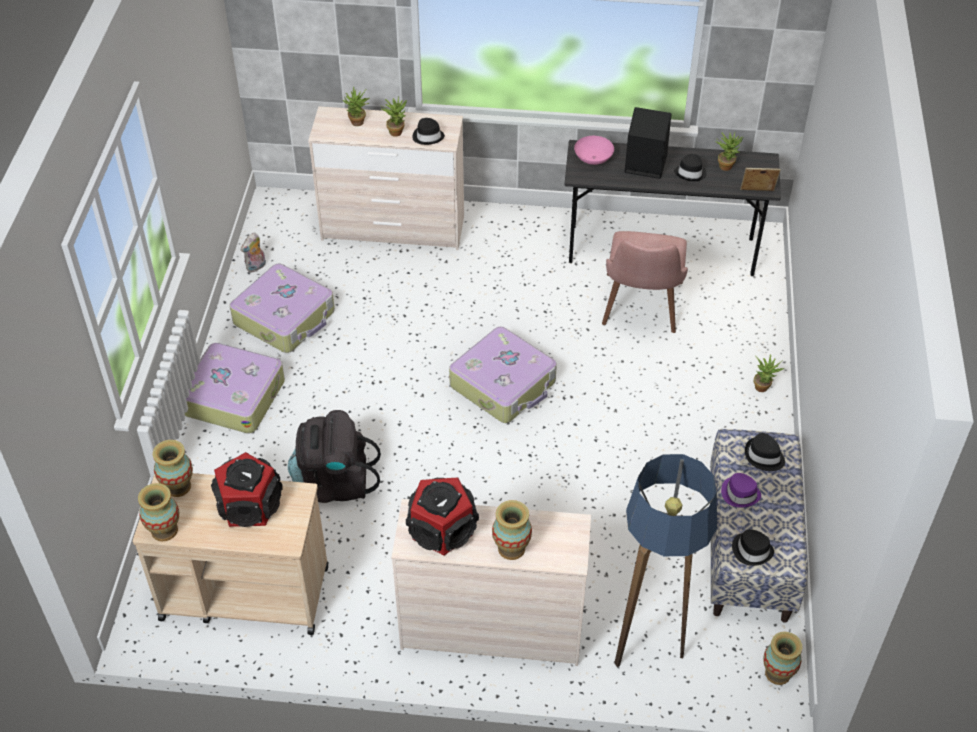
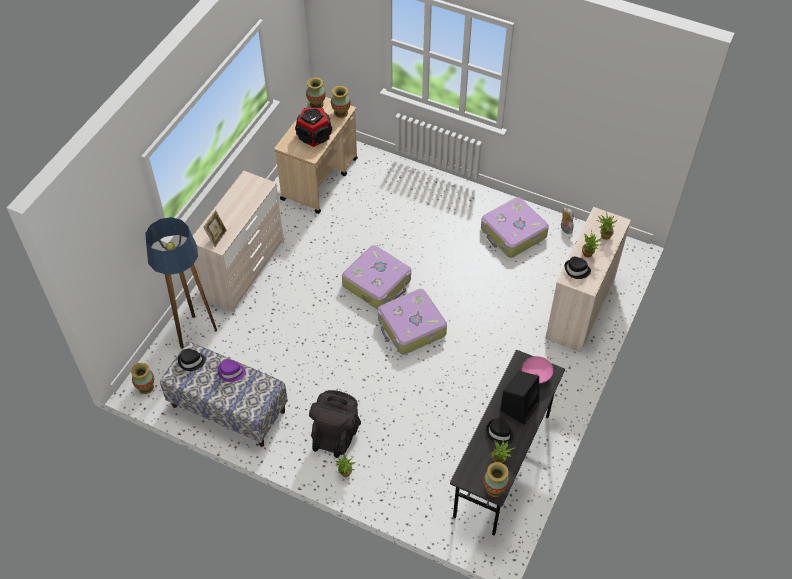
camera: 110 degrees right, 5 degrees up
(234, 396) = (457, 198): suitcase -> suitcase (377, 283)
(334, 482) = (372, 228): black backpack -> black backpack (336, 433)
(443, 530) = (248, 193): speaker -> none
(511, 548) = (221, 216): vase -> vase (495, 489)
(641, 312) = (444, 427): pink chair -> none
(757, 194) = (459, 468): picture frame -> picture frame (217, 237)
(764, 456) = (250, 396): black hat -> none

